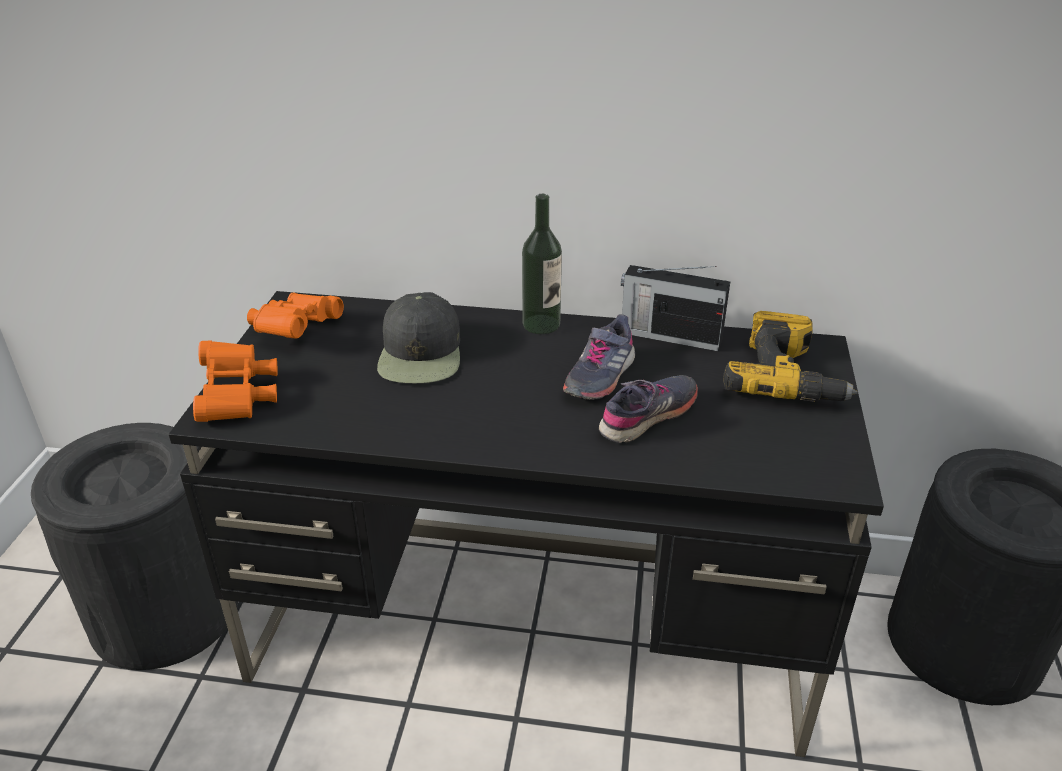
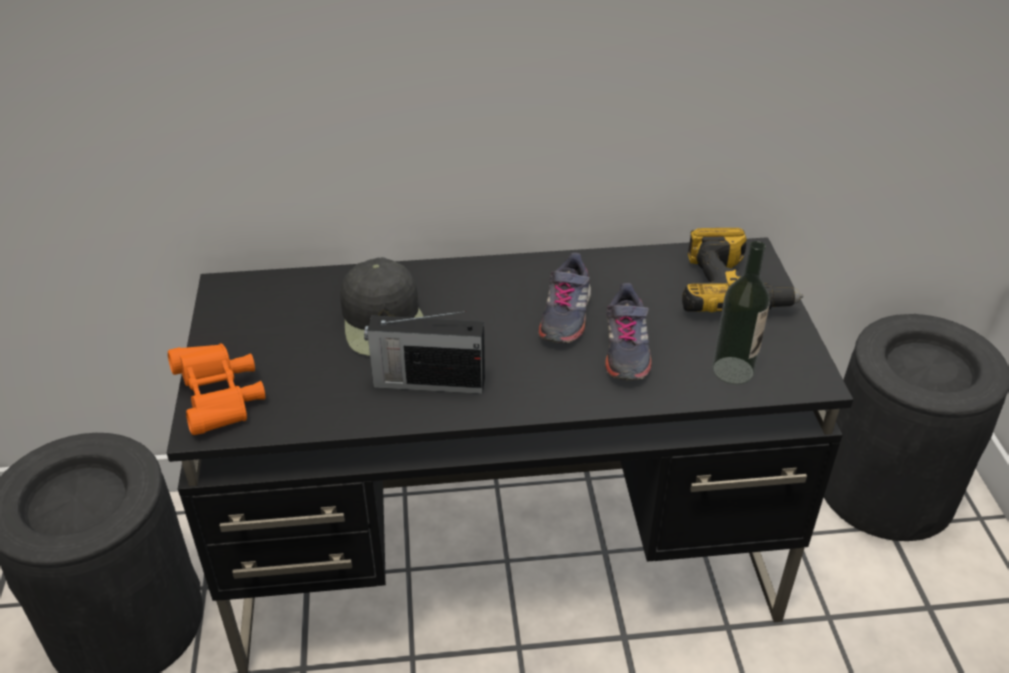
camera: 15 degrees left, 5 degrees up
(295, 330) = (243, 316): orange binoculars -> none
(541, 324) = (488, 269): bottle -> bottle (733, 370)
(648, 416) = (625, 349): grey shoe -> grey shoe turned 150 degrees clockwise
(669, 336) = (612, 263): radio -> radio (427, 382)

